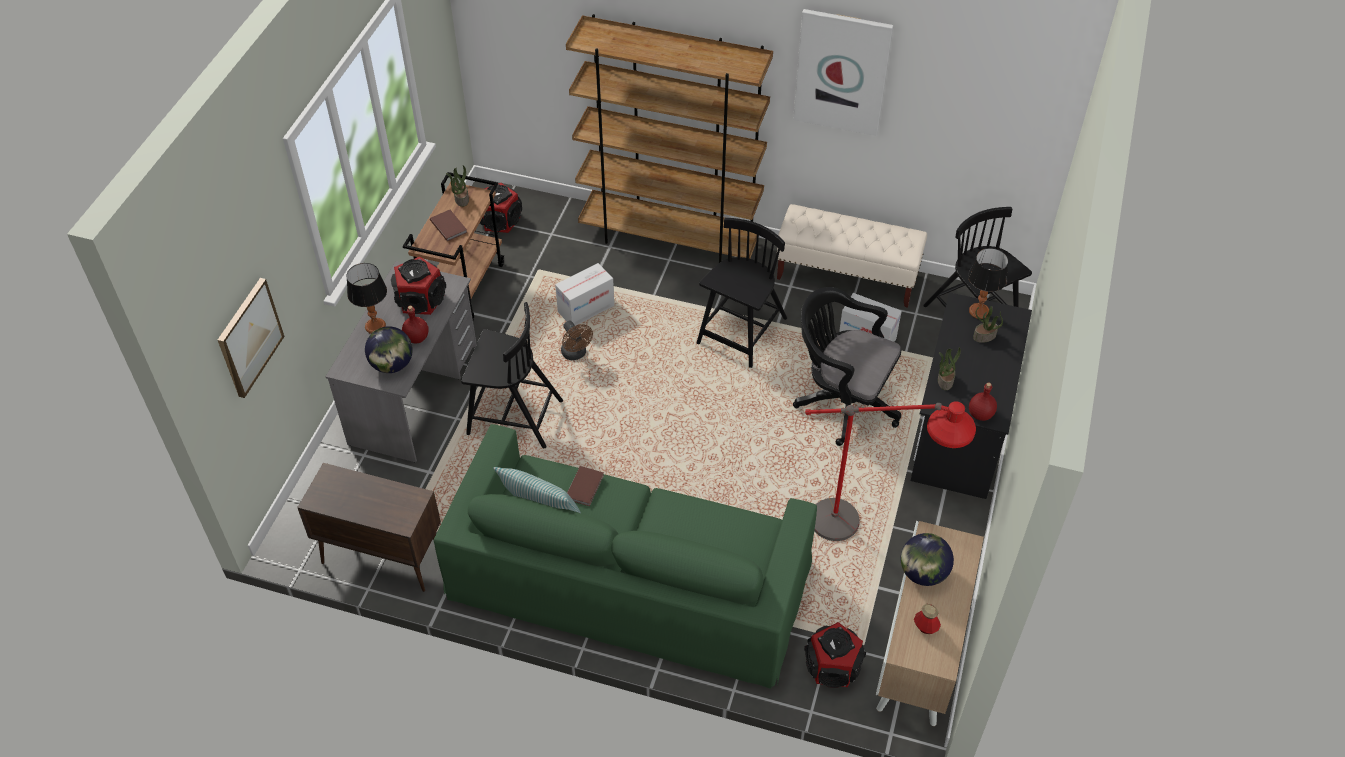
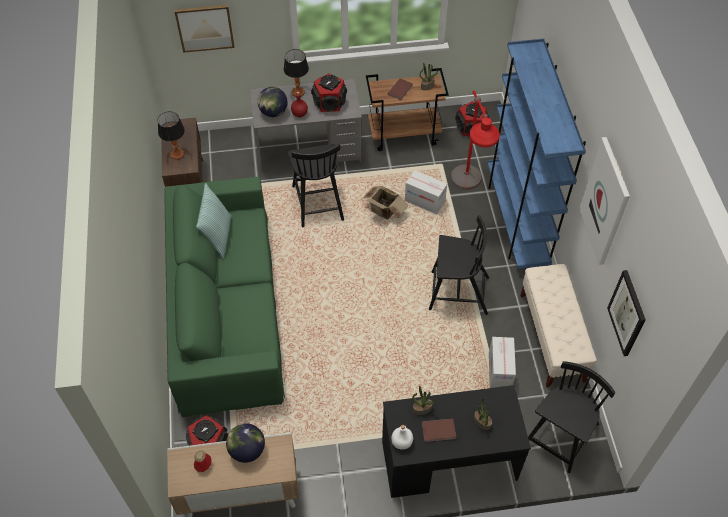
camera: 65 degrees right, 5 degrees up
(576, 354) = (384, 211): brown fan -> cardboard box
(585, 487) = (250, 246): brown book -> brown book (439, 431)
(670, 239) = (516, 220): brown bookcase -> blue bookcase
(842, 402) = (430, 375): black office chair -> none
(868, 533) = (324, 430): red floor lamp -> red floor lamp (467, 195)
(958, 135) = (627, 313): none -> picture
(979, 311) = (506, 411): table lamp -> table lamp (177, 154)
(980, 414) = (401, 442): red bottle -> white bottle

